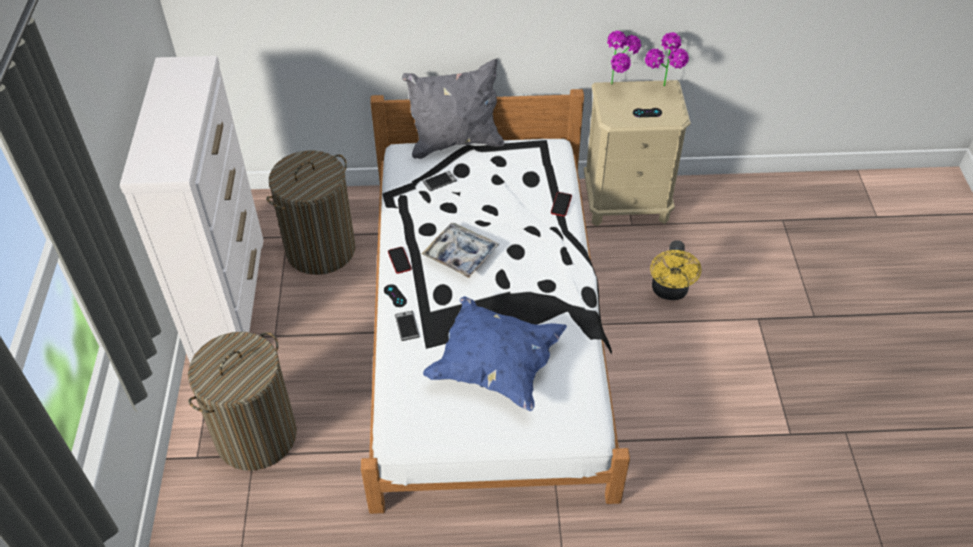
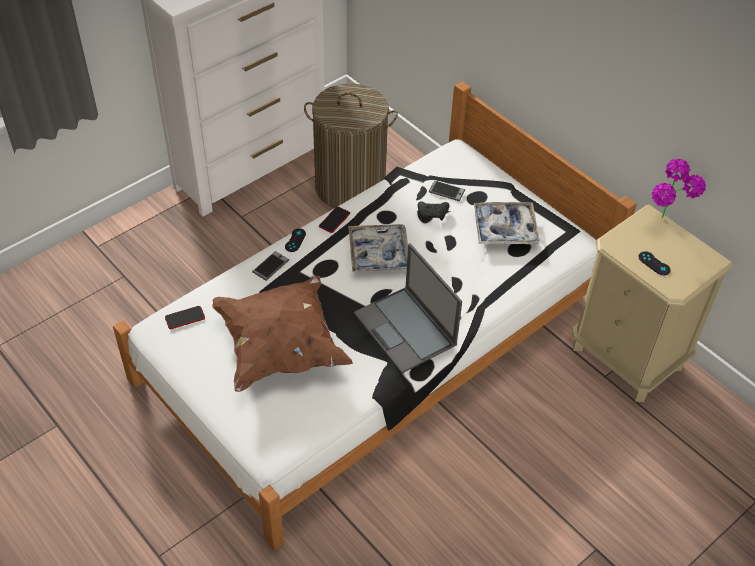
camera: 50 degrees right, 0 degrees up
(256, 435) = (142, 266): laundry basket -> none
(453, 202) = (433, 214): none -> black game controller
(455, 143) = (505, 175): grey pillow -> none
(495, 366) = (280, 347): blue pillow -> brown pillow
(507, 174) = (505, 229): none -> tray
(549, 283) = (406, 330): none -> laptop
(561, 204) = (510, 286): phone -> phone (185, 318)
(662, 90) = (700, 258): potted plant -> none
(669, 292) = (553, 454): yellow fan -> none

